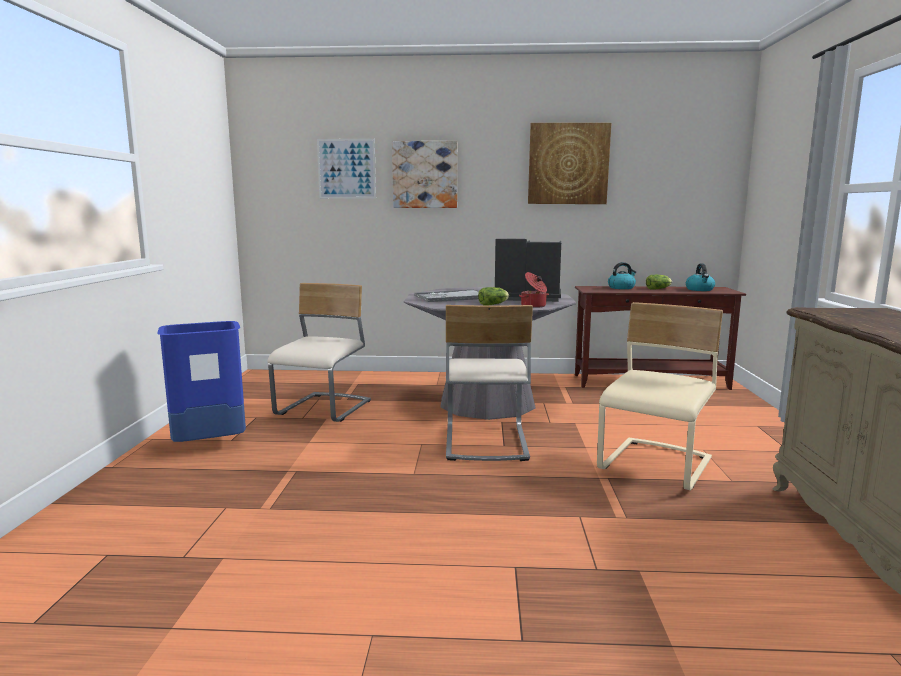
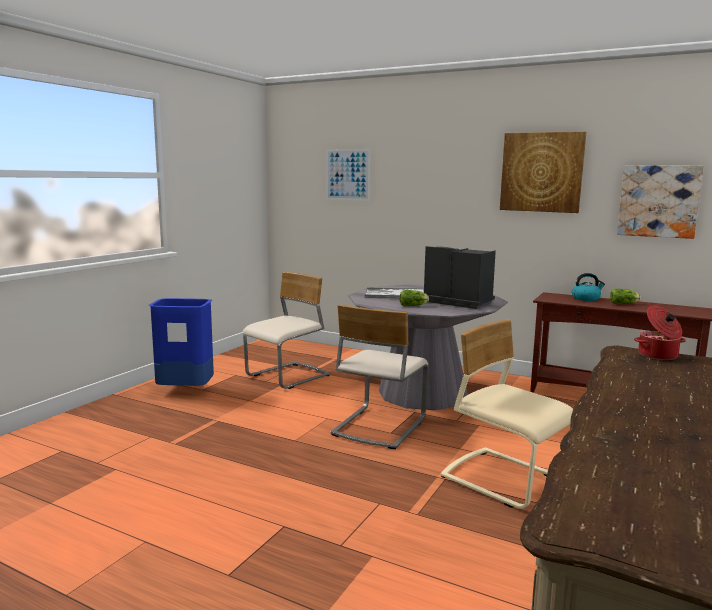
camera: 25 degrees right, 0 degrees up
(425, 175) = (410, 180): picture -> picture (658, 201)
(534, 306) = (444, 311): cooking pot -> cooking pot (658, 356)
(656, 466) = (504, 479): beige chair -> beige chair turned 105 degrees counterclockwise
(700, 289) = (670, 309): kettle -> none

